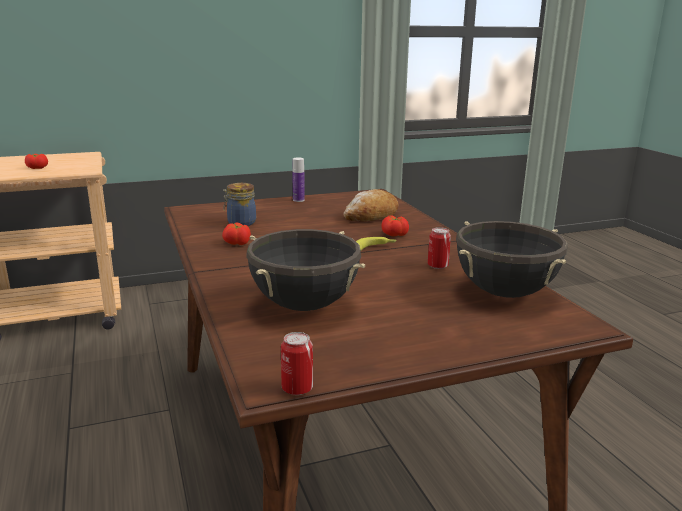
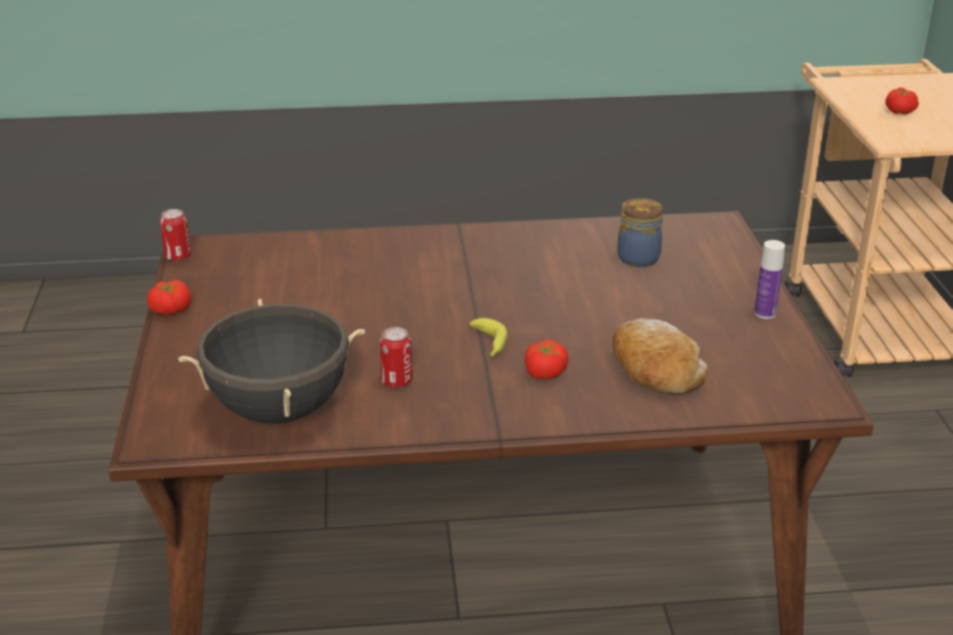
camera: 105 degrees right, 10 degrees up
(237, 243) = (547, 250): tomato -> tomato (170, 309)
(304, 305) = (330, 274): black cooking pot -> none

